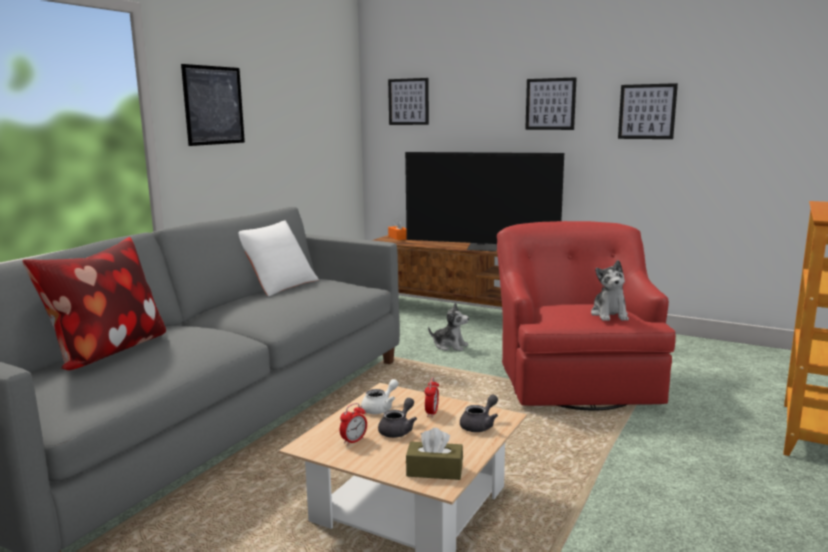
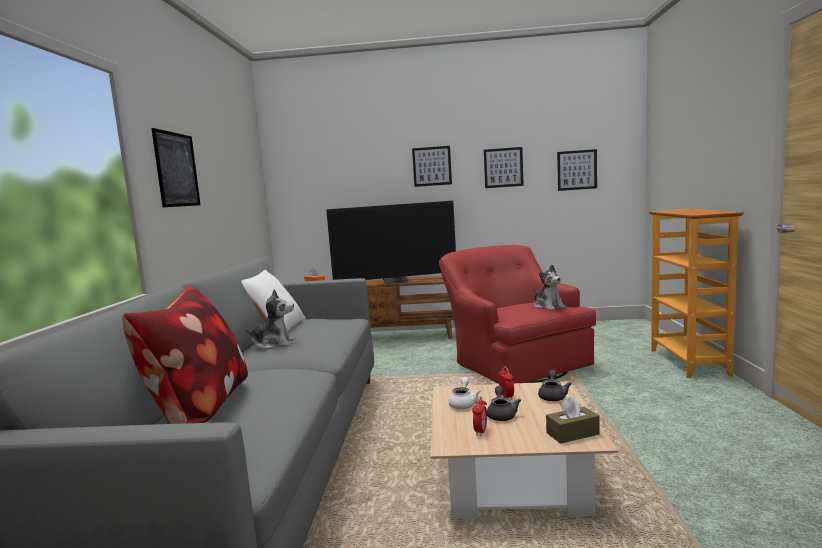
camera: 25 degrees left, 5 degrees down
(408, 101) = (310, 171): picture -> picture (577, 170)
(450, 346) = (400, 361): plush toy -> plush toy (274, 344)

